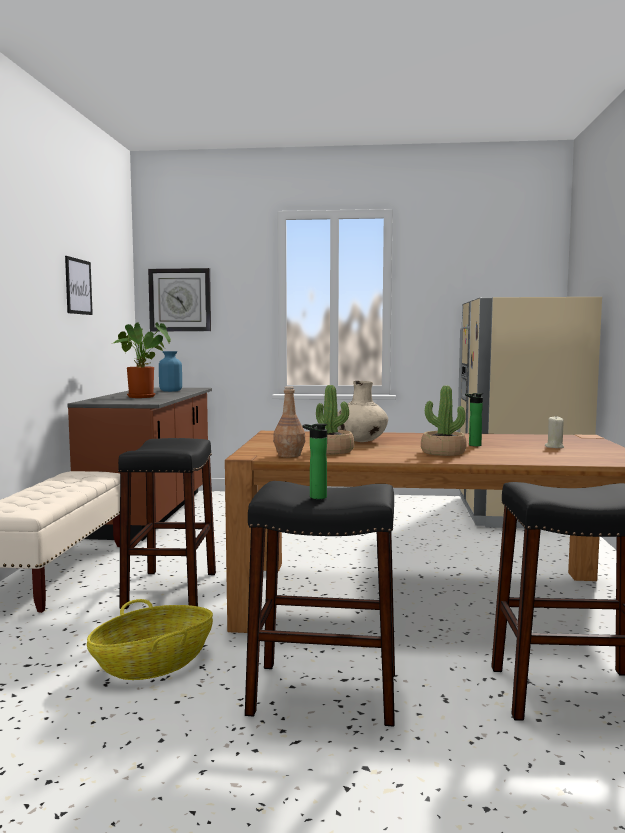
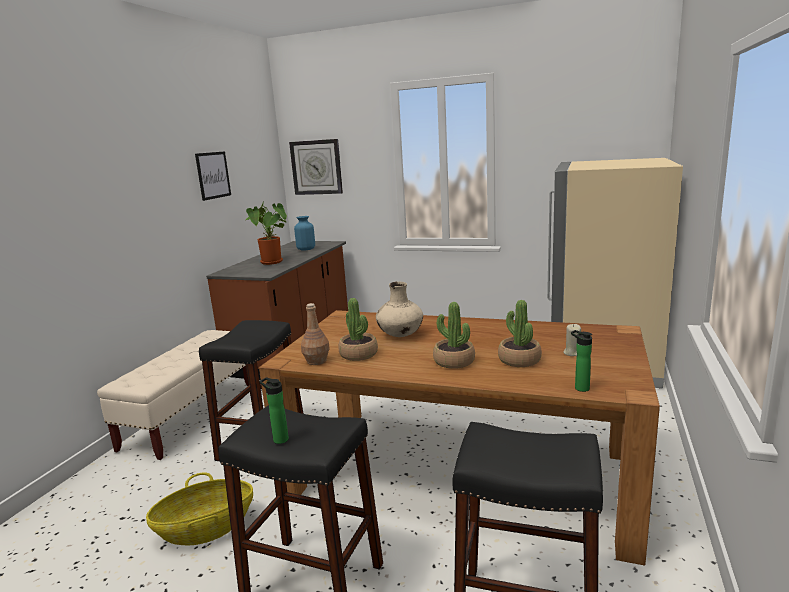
camera: 15 degrees right, 10 degrees up
(473, 445) = (495, 346): bottle -> bottle (580, 388)
(508, 451) = (519, 360): none -> potted plant

